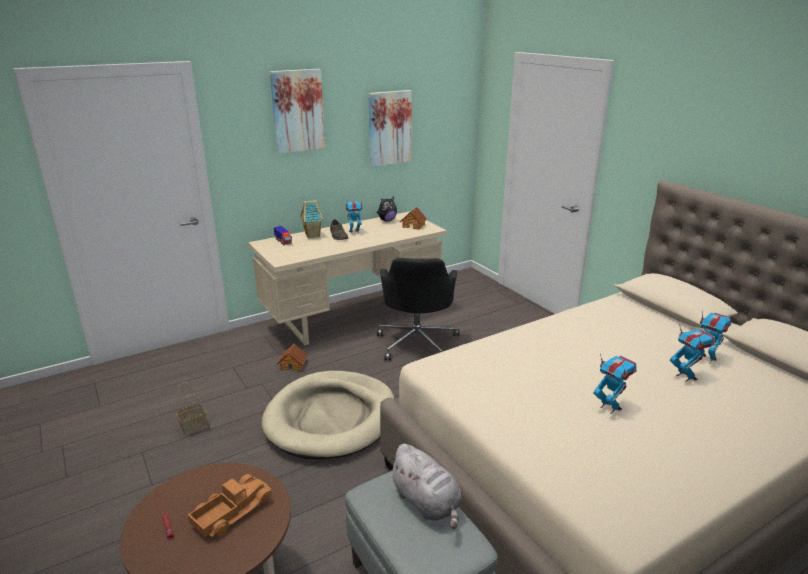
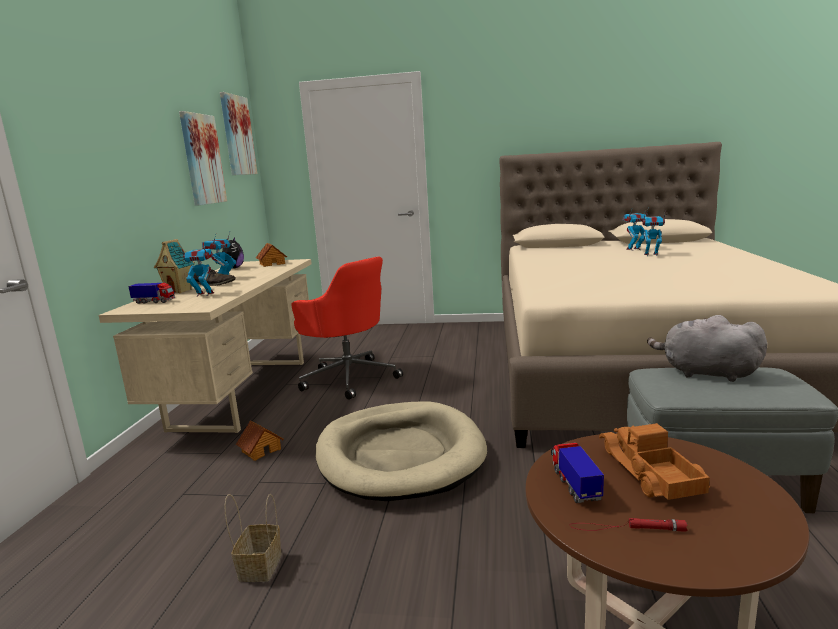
camera: 50 degrees left, 10 degrees down
(201, 486) = (575, 485): none -> toy truck
(297, 111) = (118, 119): picture -> picture (237, 135)
(417, 342) = (349, 378): black office chair -> red office chair
(427, 503) = (705, 373): grey plush toy -> grey plush toy turned 150 degrees counterclockwise
(609, 407) = (673, 271): toy robot -> toy robot (204, 294)

